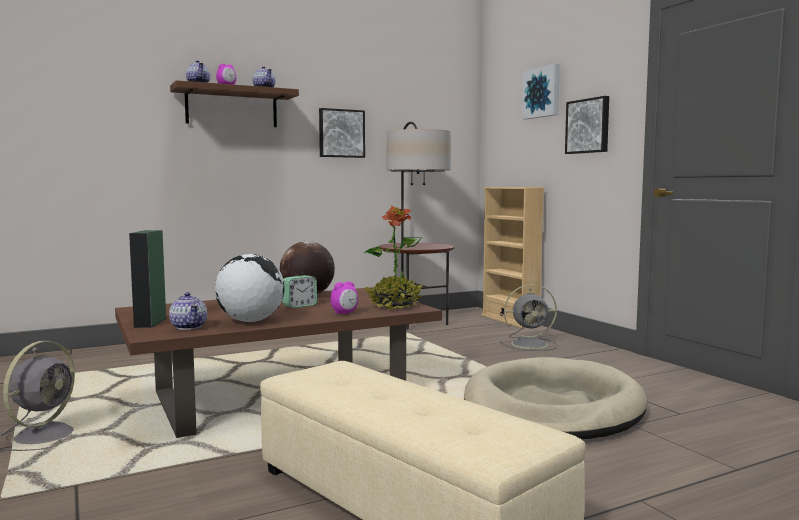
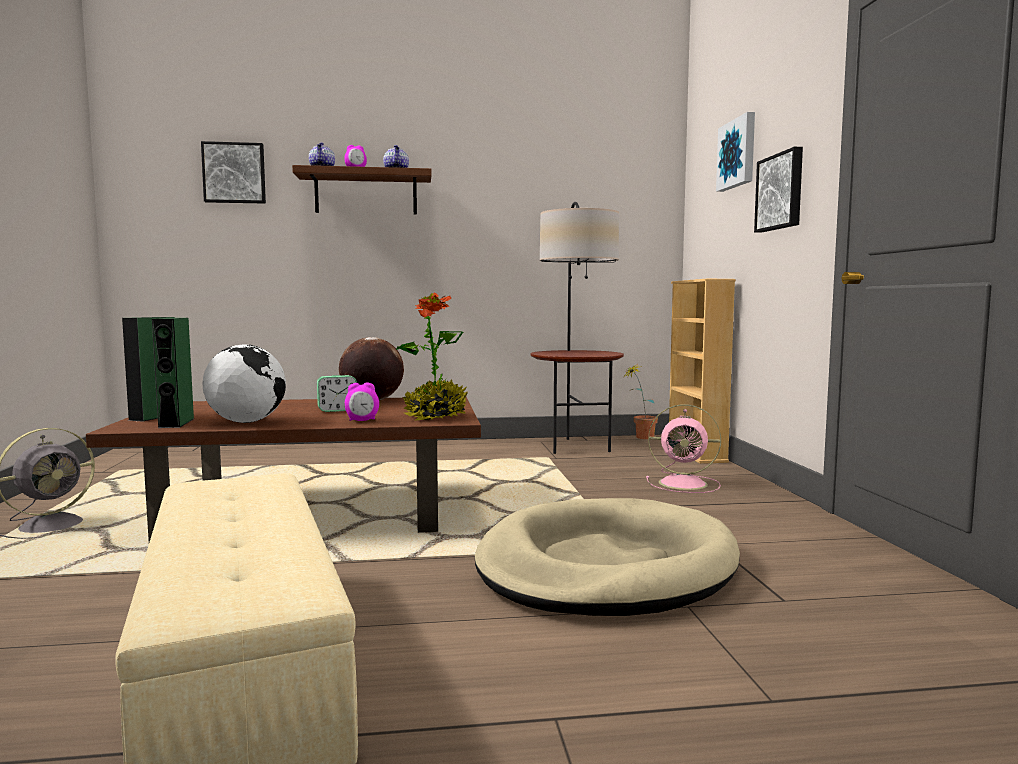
camera: 20 degrees right, 0 degrees up
(189, 327) = (176, 423): teapot -> green speaker
(341, 133) = (495, 219): picture -> picture (234, 173)
(455, 311) = (640, 438): none -> potted plant
(531, 344) = (685, 484): grey fan -> pink fan

